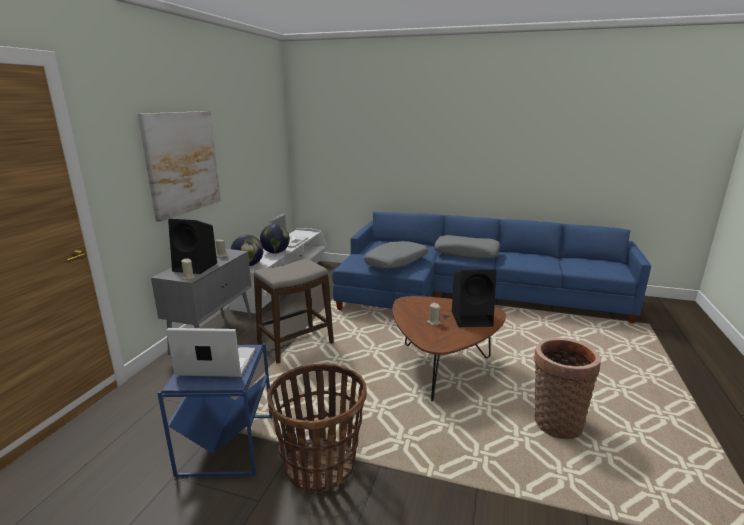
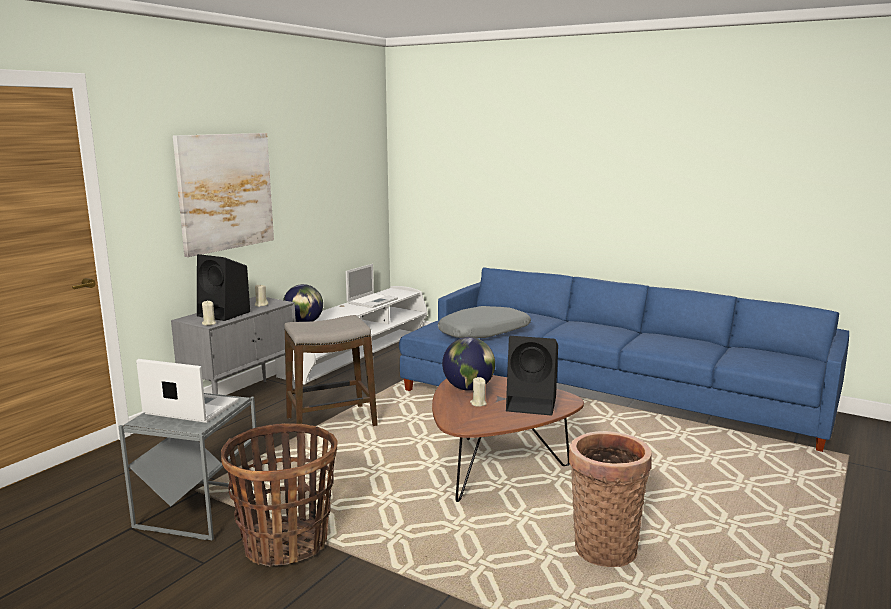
camera: 15 degrees right, 5 degrees down
(226, 445) = (198, 509): blue side table -> grey side table
(276, 252) = (346, 312): globe -> globe (468, 388)
(466, 253) = (591, 330): grey pillow -> none

